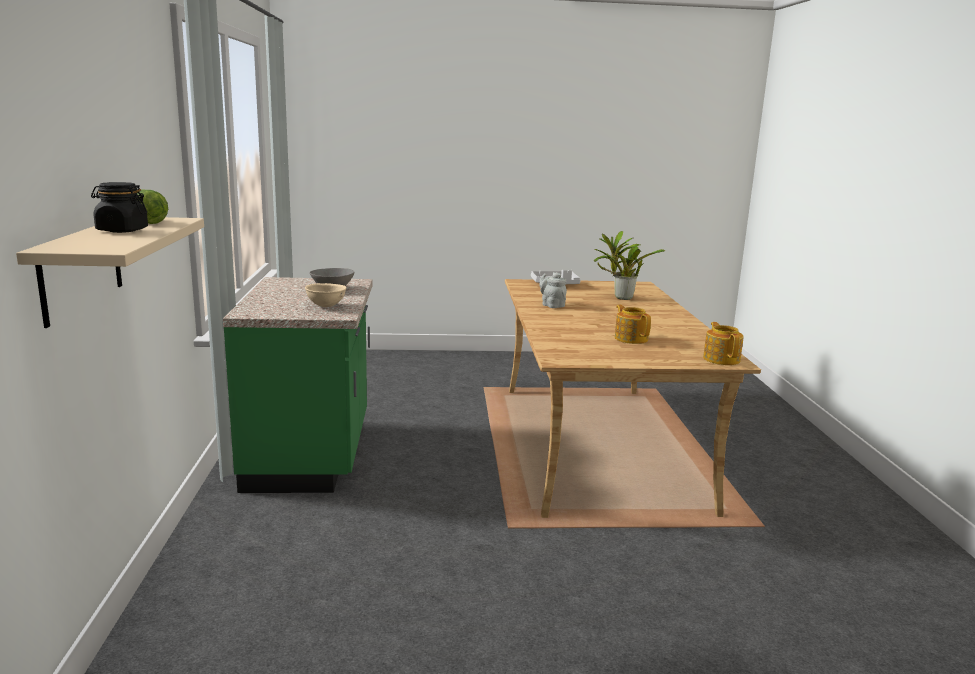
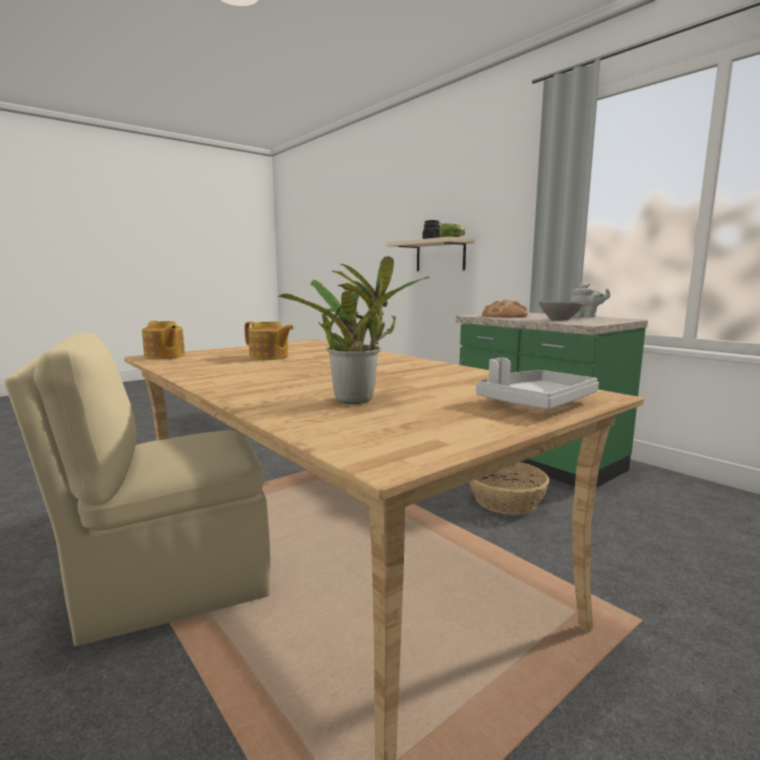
camera: 145 degrees right, 5 degrees down
(326, 306) = (504, 316): beige bowl -> bread
(424, 437) = (506, 501): none -> basket
(552, 305) = (423, 370): grey teapot -> grey teapot (586, 317)
(705, 467) = (170, 583): none -> beige chair

